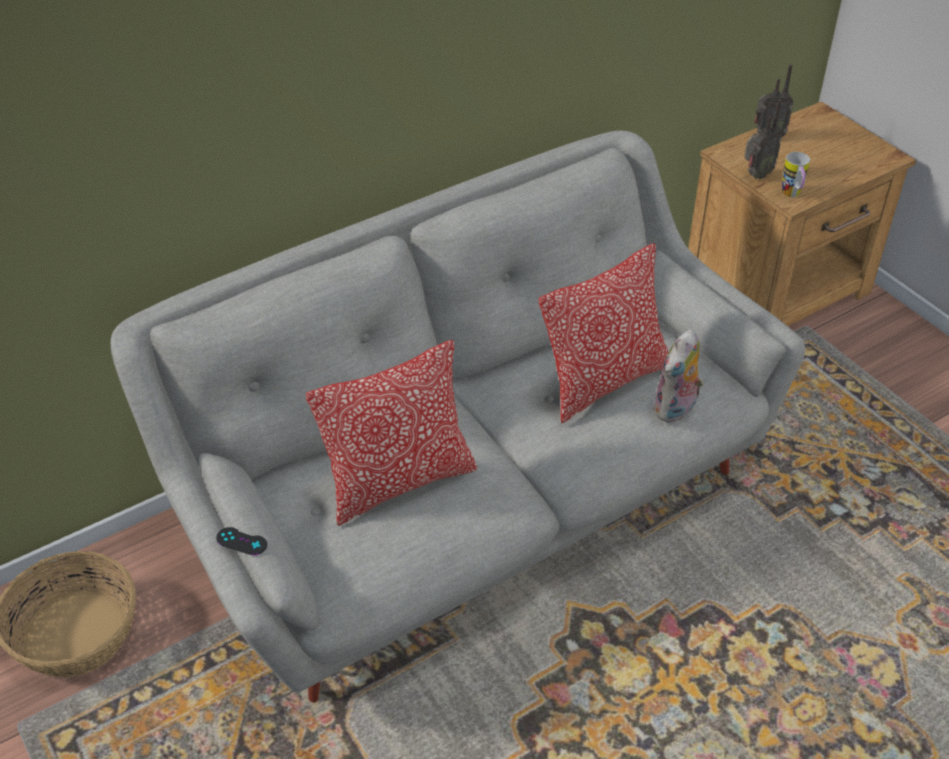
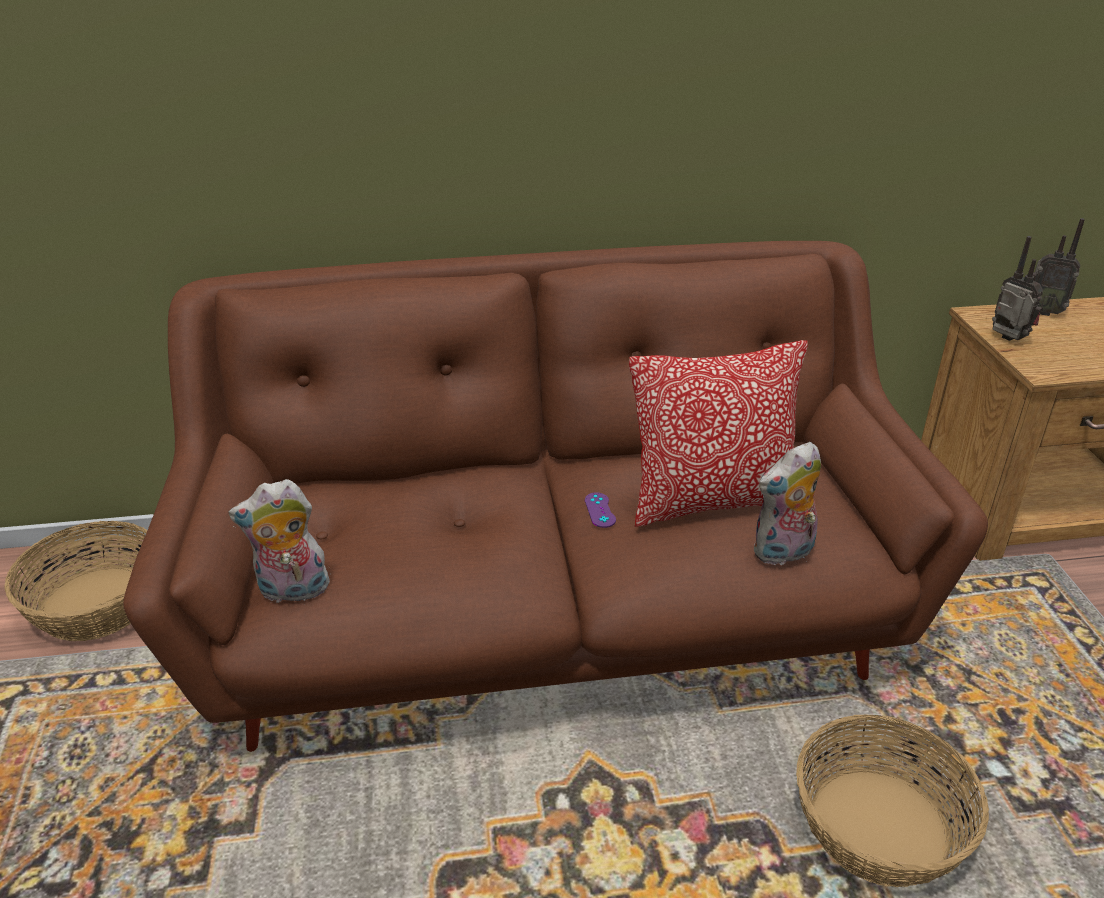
camera: 25 degrees right, 10 degrees down
(241, 541) = (188, 518): black game controller -> none
(342, 568) = (292, 591): none -> plush toy
(399, 482) = (416, 529): pillow -> none
(474, 500) = (552, 611): grey sofa -> brown sofa
(523, 416) = (600, 510): none -> purple game controller
(756, 175) = (1007, 340): radio -> radio turned 120 degrees counterclockwise
(782, 578) = (878, 825): none -> basket
(792, 196) = (1044, 367): mug -> none

